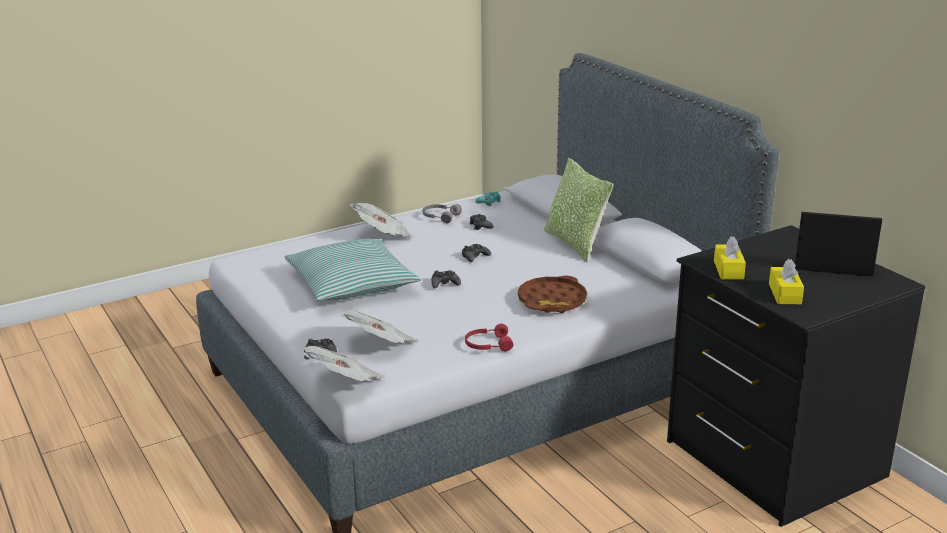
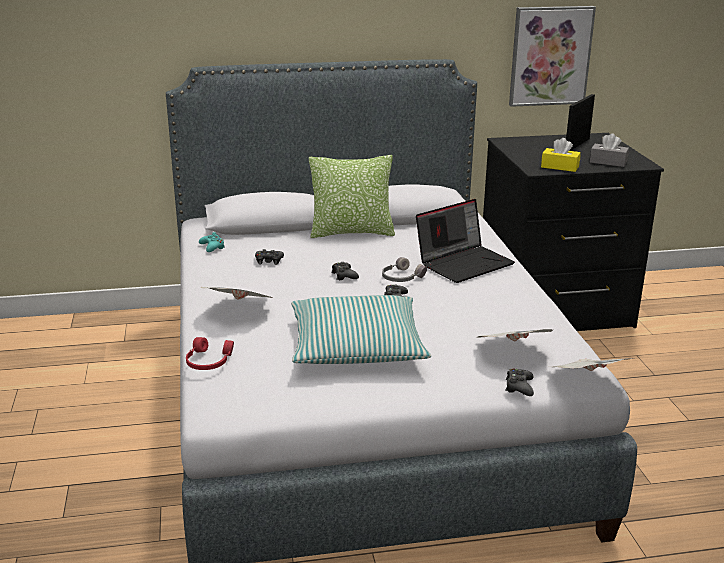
camera: 70 degrees left, 0 degrees up
(440, 217) = (223, 274): grey headphones -> grey headphones (401, 277)
(488, 345) = (536, 303): red headphones -> red headphones (208, 362)
(552, 301) = (464, 263): brown tray -> laptop
(784, 294) = (608, 162): yellow tissue box -> grey tissue box
(874, 153) = (550, 56): none -> picture

